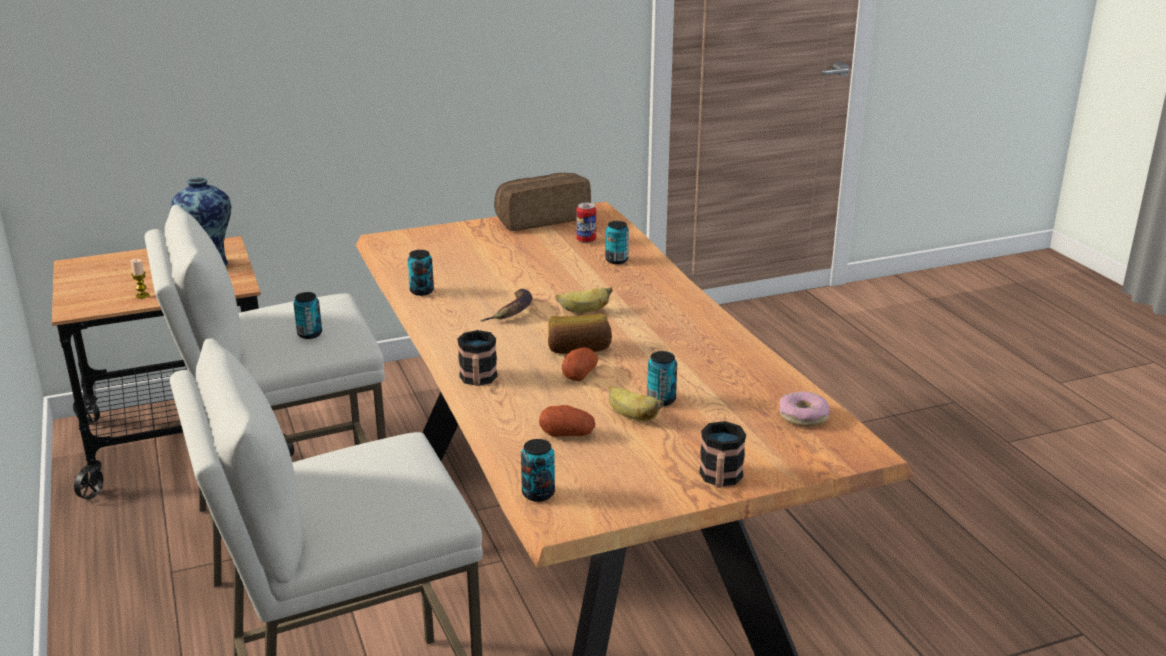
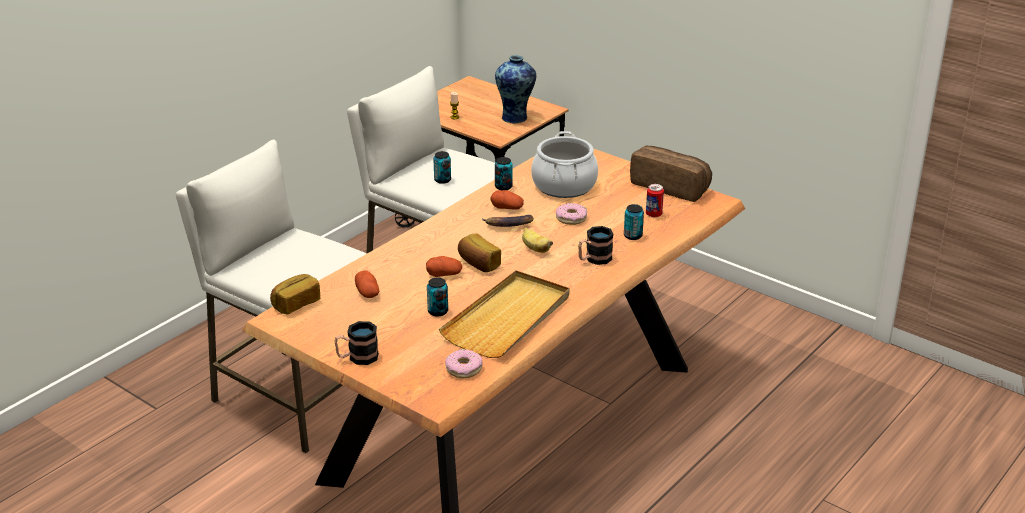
camera: 60 degrees right, 5 degrees up
(466, 262) = (564, 185): none -> cooking pot
(472, 301) = (507, 208): none -> potato
(478, 380) = (405, 244): mug -> mug (594, 259)
(538, 493) = (295, 304): can -> bread
(542, 277) = (571, 218): none -> donut
(631, 416) = (407, 307): banana -> none
(717, 364) = (508, 318): none -> beige tray

